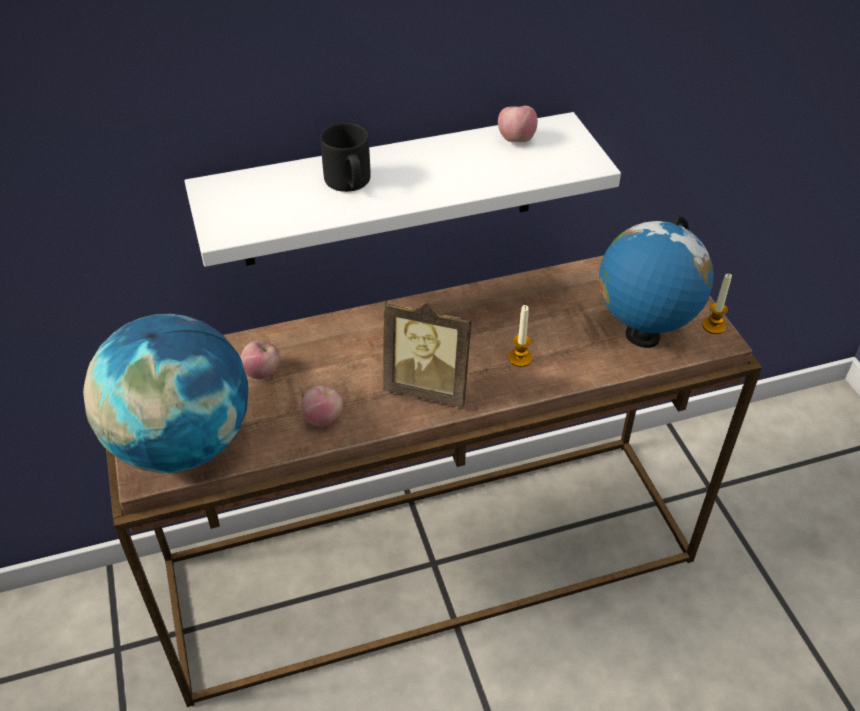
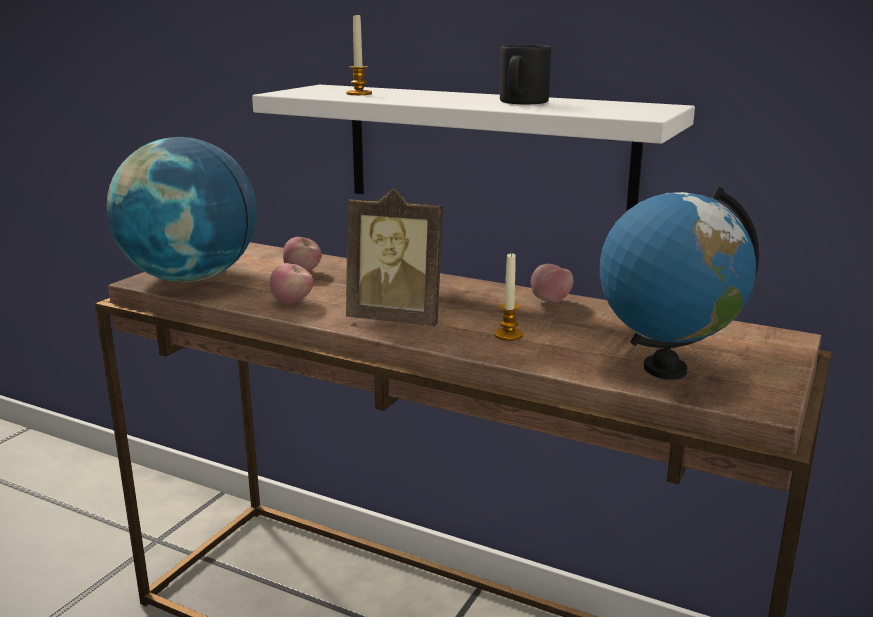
camera: 45 degrees right, 25 degrees down
(349, 182) = (414, 95): black mug -> black mug (521, 102)
(428, 387) = (398, 319): picture frame -> picture frame turned 45 degrees counterclockwise
(516, 139) = (599, 103): apple -> apple (550, 301)
(713, 326) = (772, 395): candle -> candle (359, 93)

